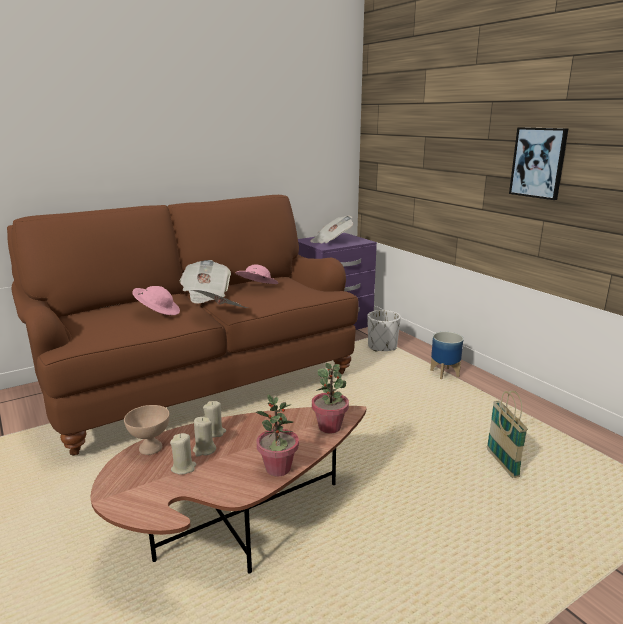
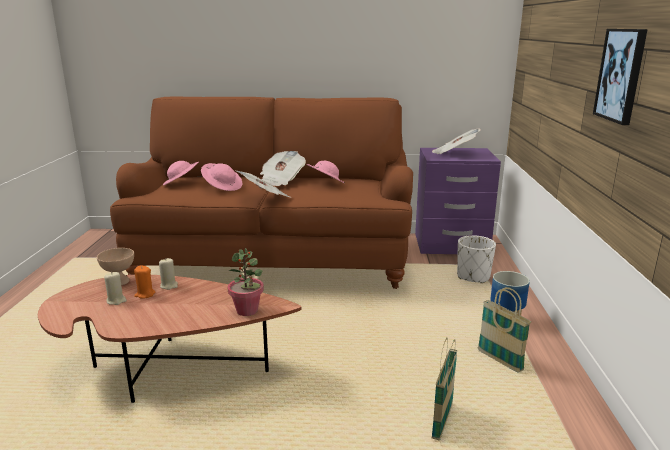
camera: 35 degrees right, 0 degrees up
(100, 319) = (181, 183): none -> pink hat
(204, 450) = (145, 294): beige candle -> orange candle
(278, 468) = (165, 324): potted plant -> none
(478, 404) = (499, 361): none -> basket

